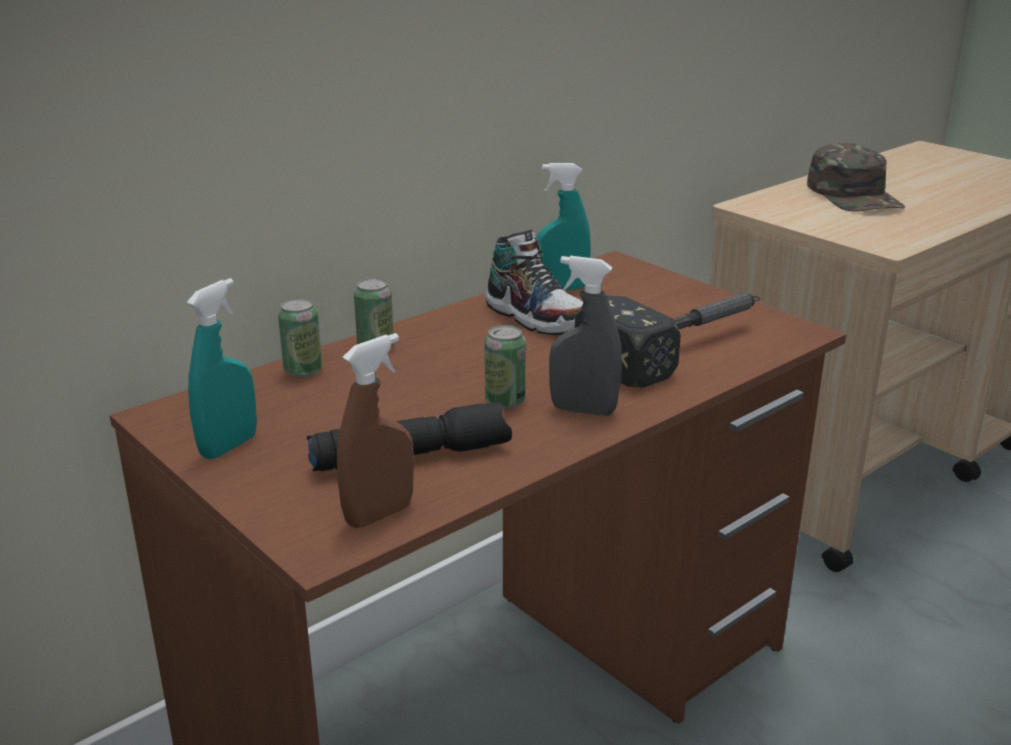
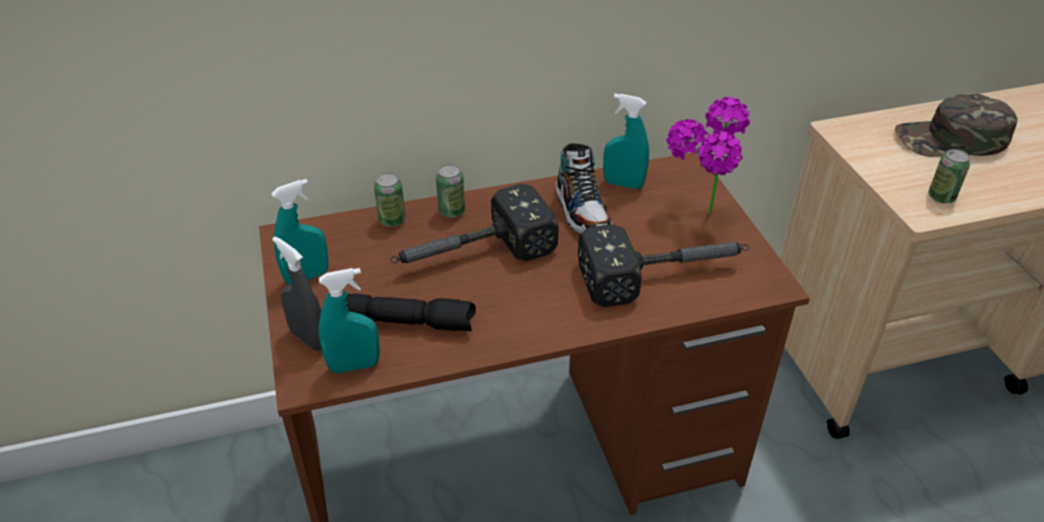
camera: 25 degrees right, 15 degrees up
(379, 515) = (354, 365): brown spray bottle -> turquoise spray bottle
(436, 379) = (470, 254): none -> hammer
(505, 401) = (500, 290): can -> can (941, 197)
(583, 410) = (545, 316): grey spray bottle -> grey spray bottle (308, 339)
(670, 298) = (698, 218): none -> potted plant
(854, 195) = (951, 139): green cap -> green cap turned 75 degrees clockwise

